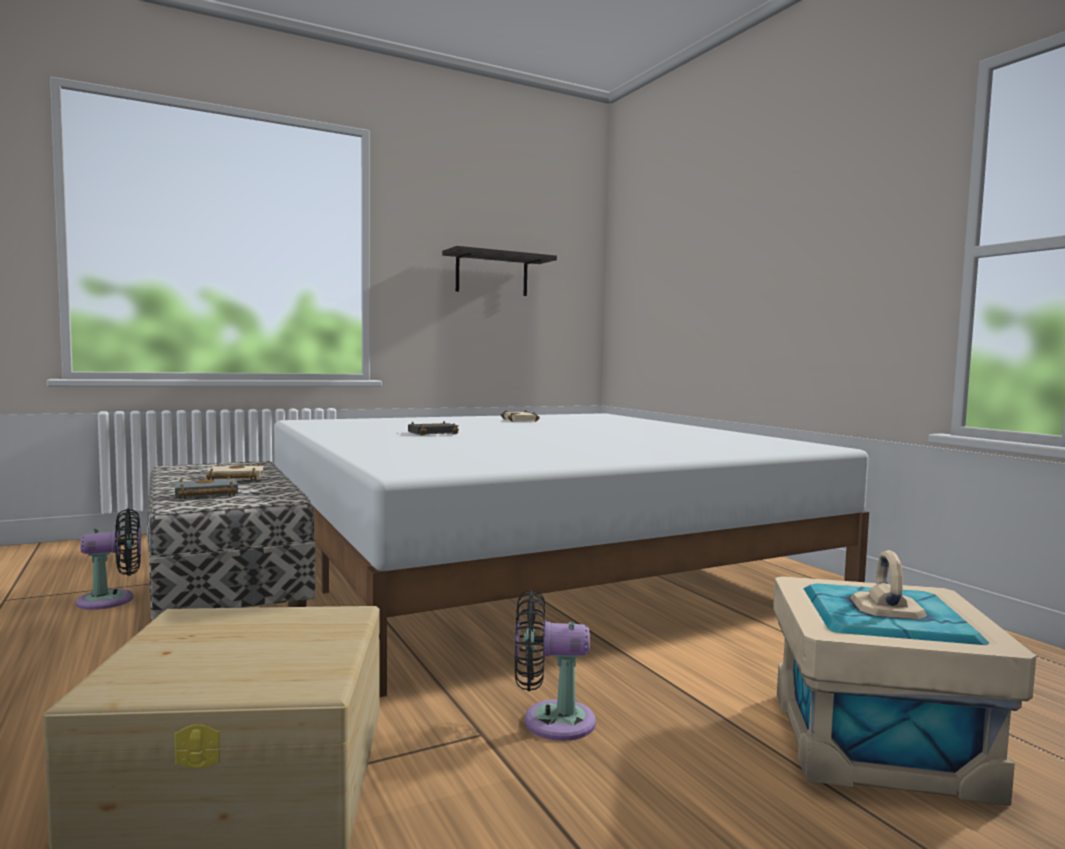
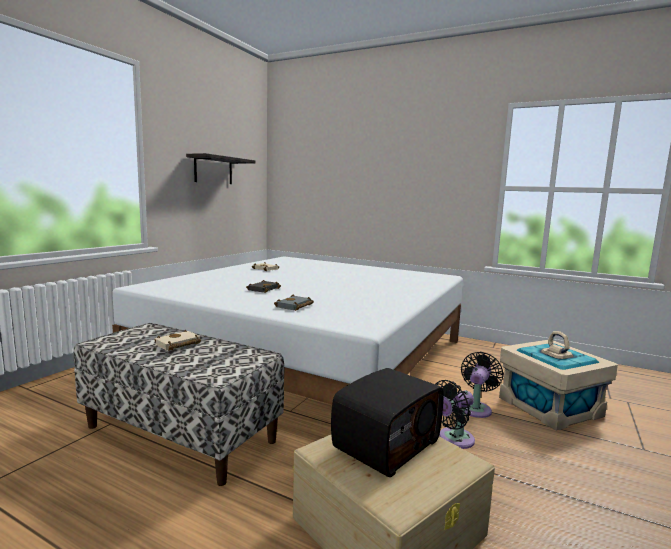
camera: 35 degrees left, 5 degrees up
(112, 600) = (82, 457): black fan -> black fan (476, 408)
(204, 494) = (203, 363): grey book -> grey book (294, 306)
(269, 633) = (385, 443): none -> radio

